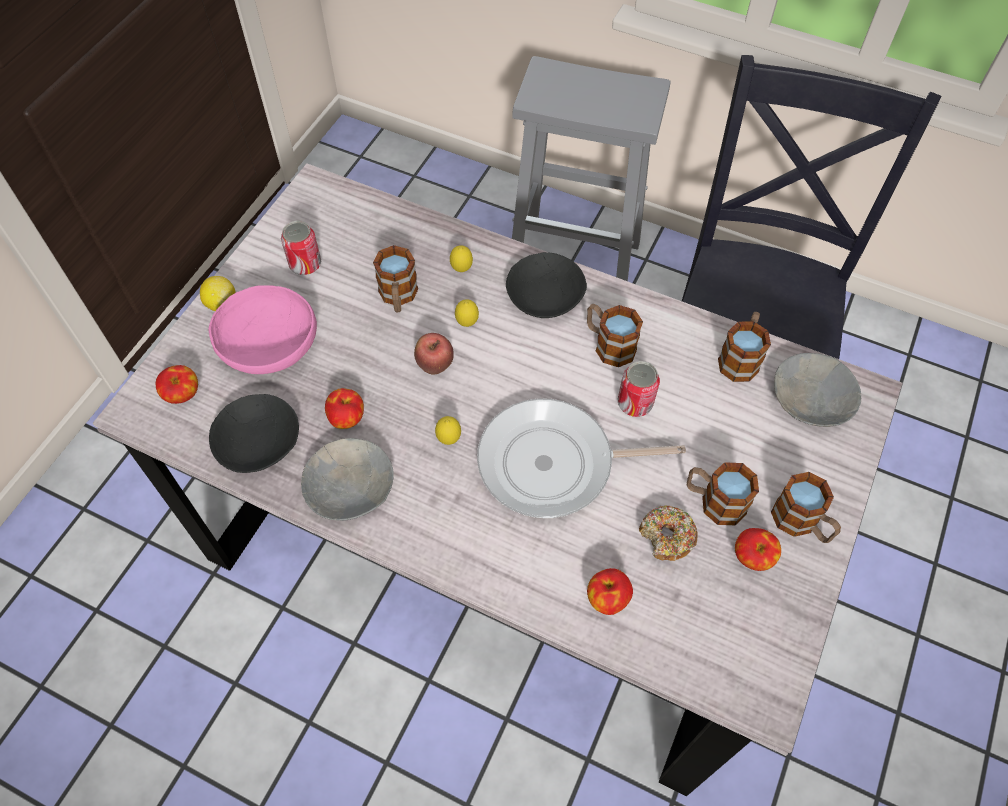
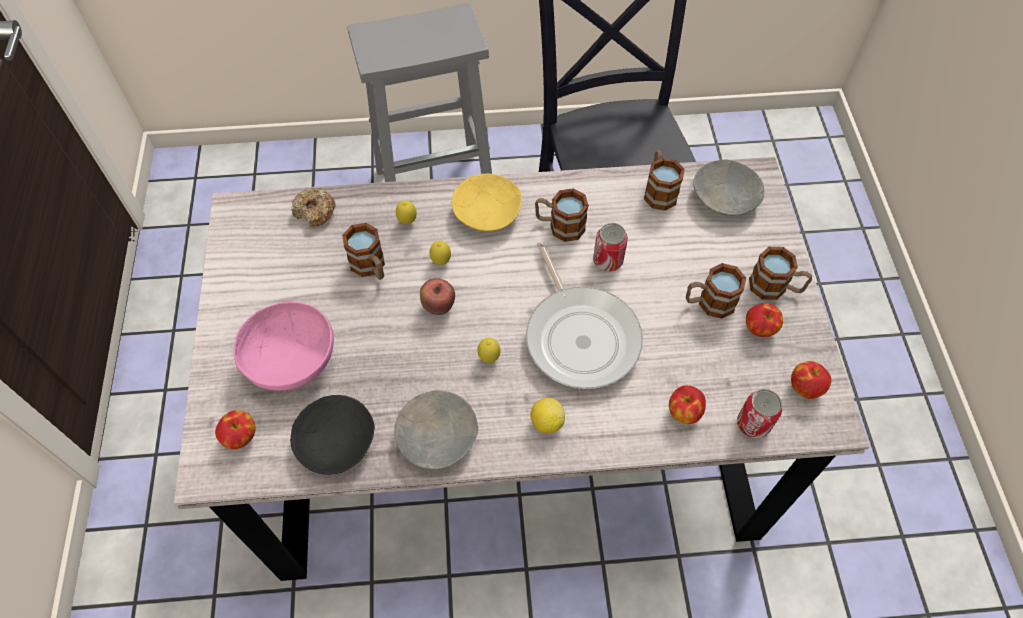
camera: 30 degrees left, 0 degrees up
(221, 303) = (220, 345): lemon -> lemon (547, 422)
(305, 264) = (272, 277): can -> can (753, 424)
(347, 418) = (396, 383): apple -> apple (805, 387)
(544, 295) = (486, 212): black bowl -> yellow bowl
(554, 464) = (580, 335): frying pan -> frying pan turned 75 degrees counterclockwise
(666, 537) = (694, 345): donut -> donut (315, 212)

